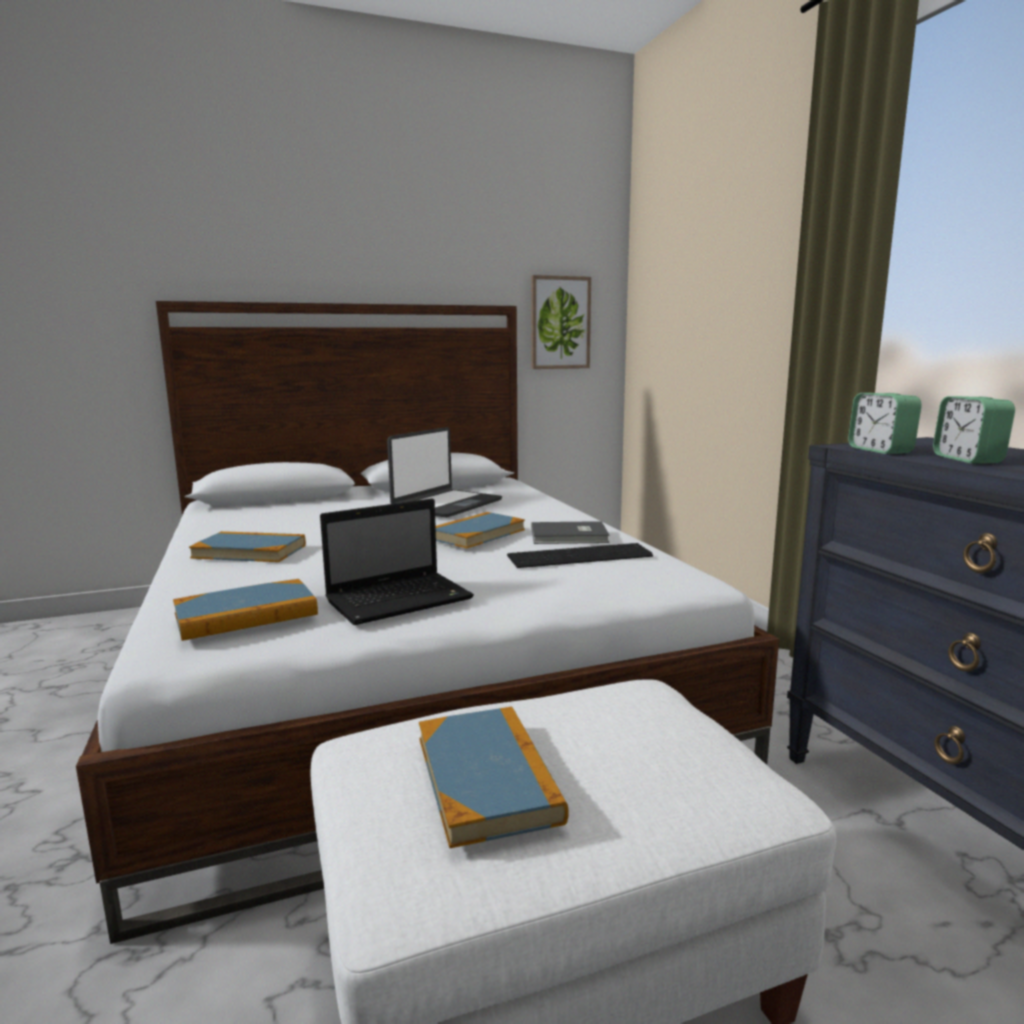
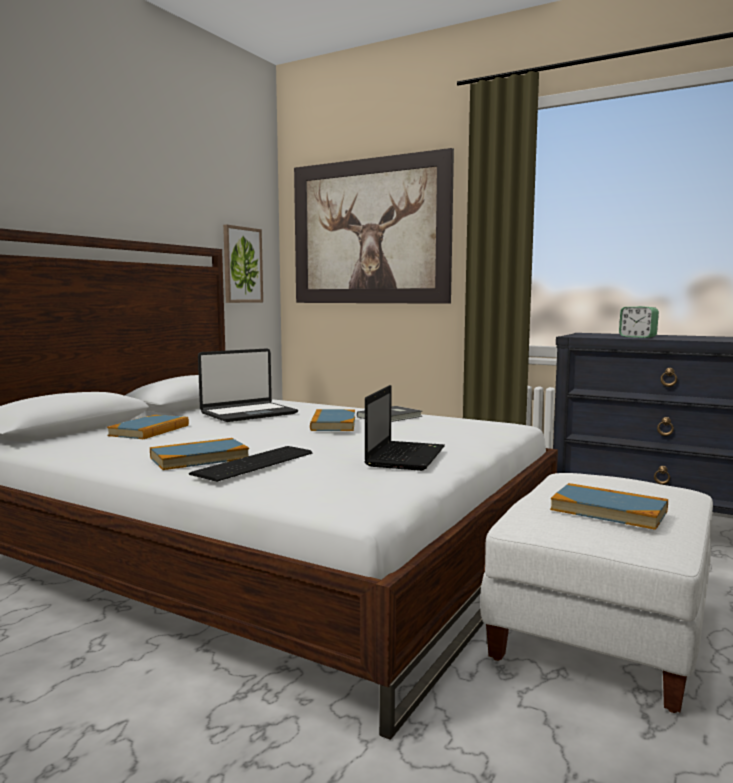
camera: 40 degrees left, 5 degrees down
(246, 614) = (347, 479): book -> book (149, 430)
(446, 505) = (248, 413): laptop -> laptop turned 60 degrees clockwise
(582, 556) = (429, 424): keyboard -> keyboard (257, 463)
(705, 270) = (369, 232): none -> picture
(880, 450) = (594, 336): alarm clock -> none

